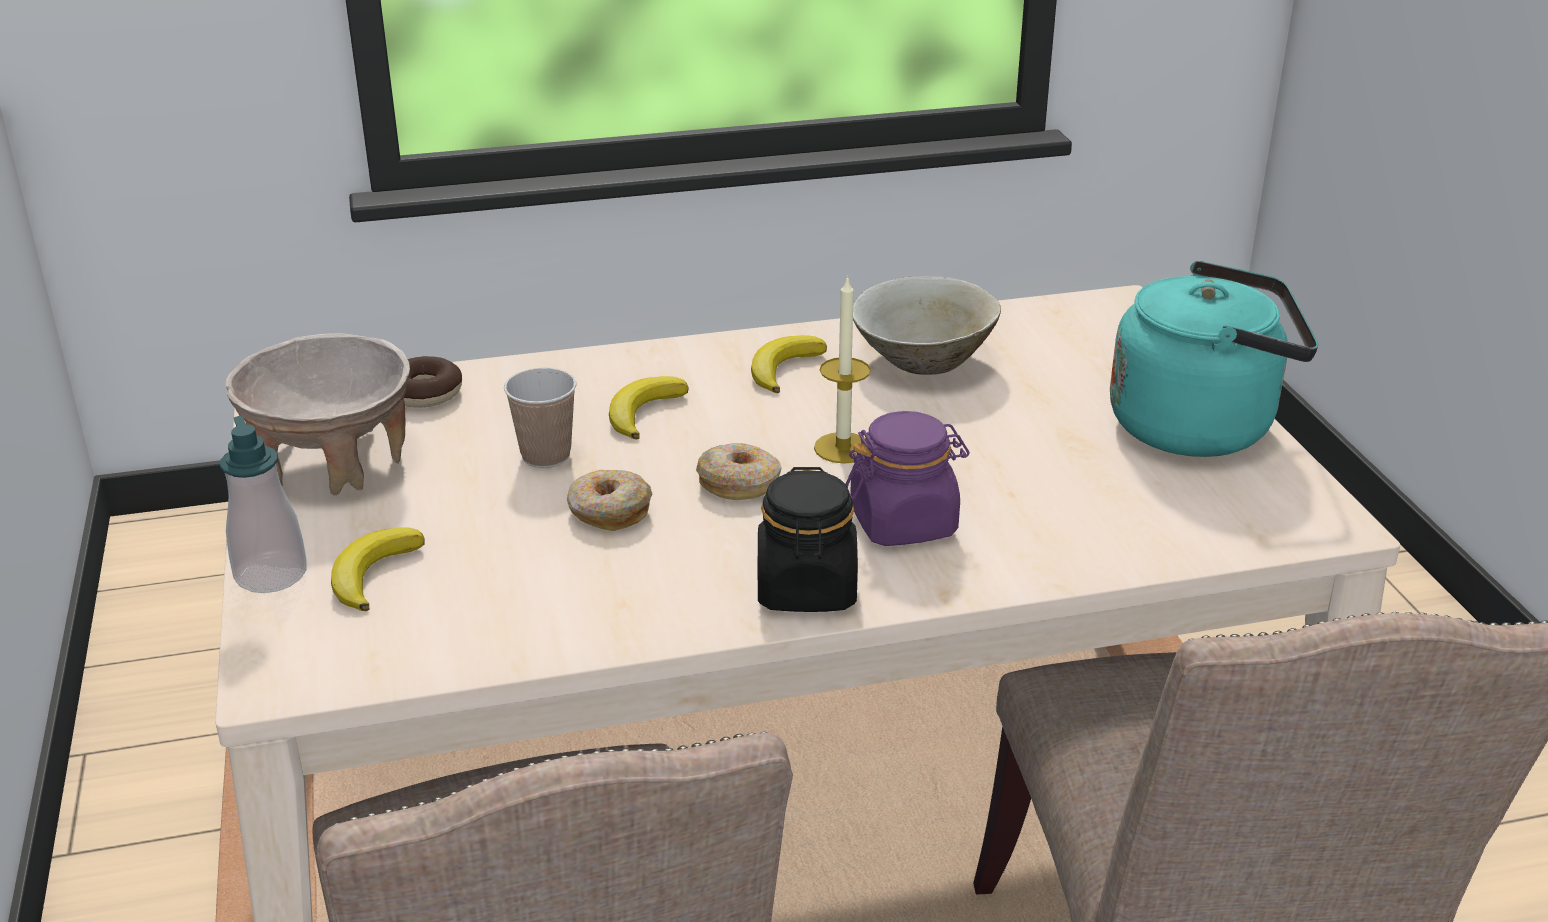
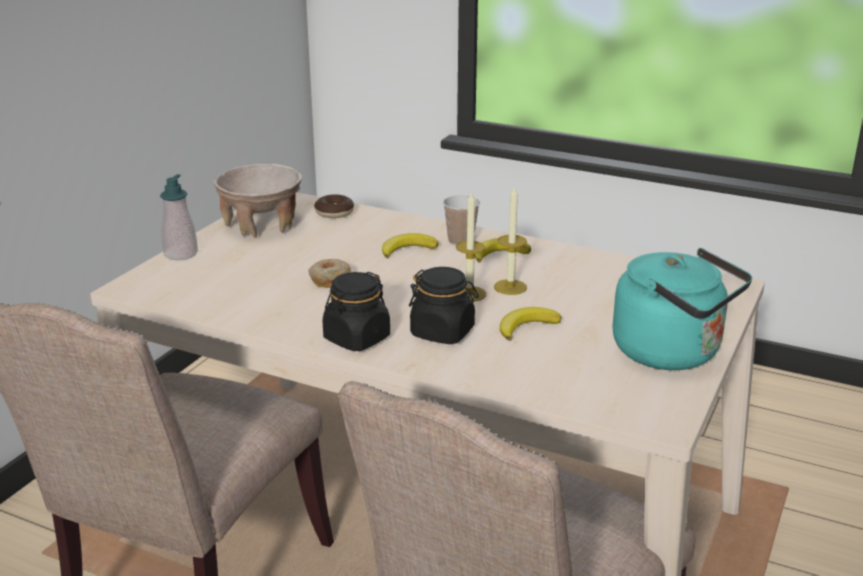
camera: 40 degrees right, 5 degrees down
(373, 574) = (212, 267): banana -> banana (526, 327)
(546, 456) = (341, 251): cup -> cup (460, 241)
(739, 483) = (399, 290): donut -> none
(878, 415) = (510, 287): none -> candle
(904, 523) = (443, 332): purple jar -> black jar
(923, 360) = (574, 273): beige bowl -> none

